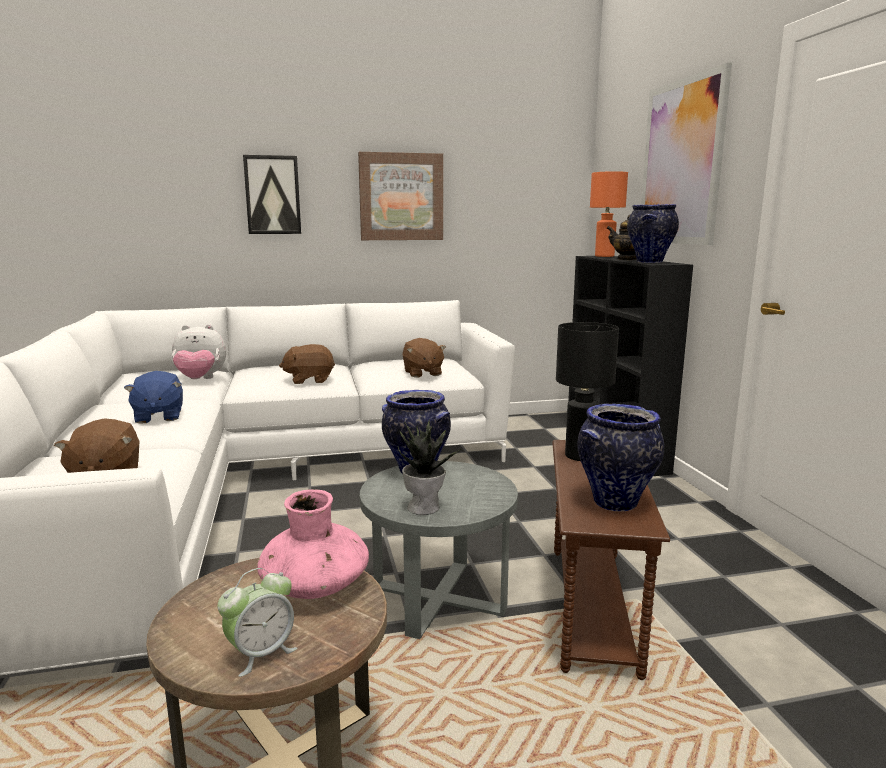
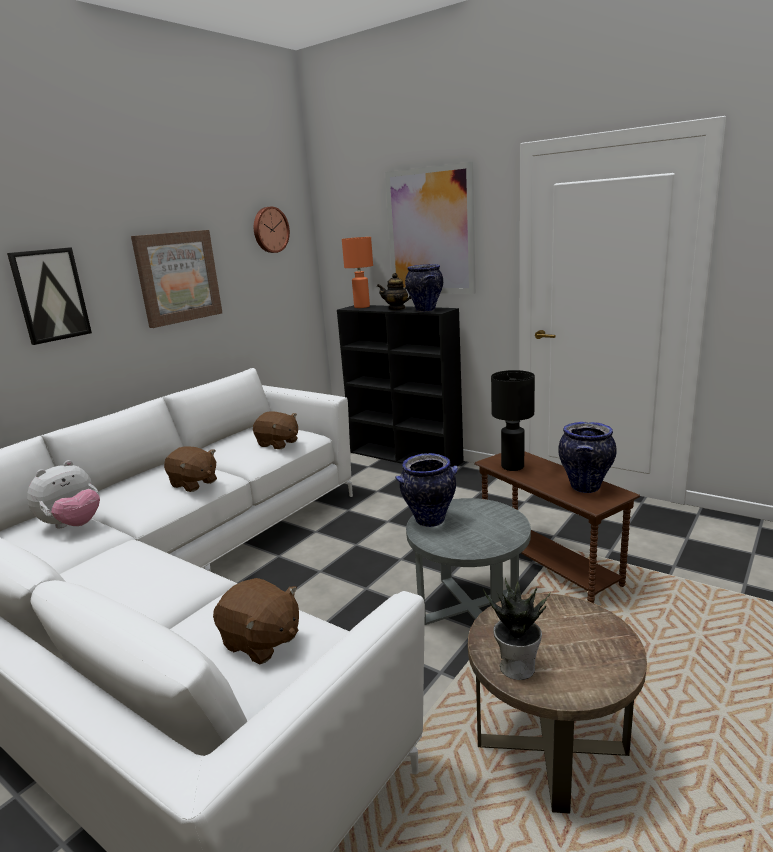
camera: 40 degrees left, 5 degrees up
(158, 416) = (141, 574): blue plush toy -> none
(261, 653) = (601, 664): alarm clock -> none
(309, 380) = (193, 483): brown plush toy -> brown plush toy turned 90 degrees counterclockwise
(315, 586) = (541, 617): pink vase -> none
(424, 507) = (486, 540): potted plant -> potted plant (517, 666)
(525, 161) = (270, 230): none -> wall clock

